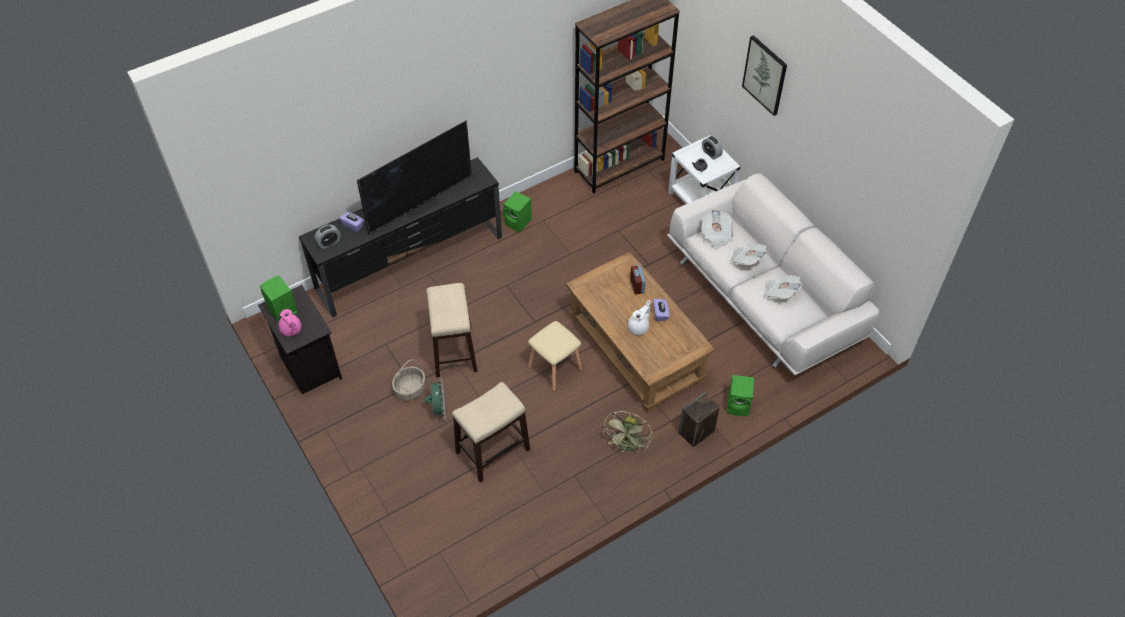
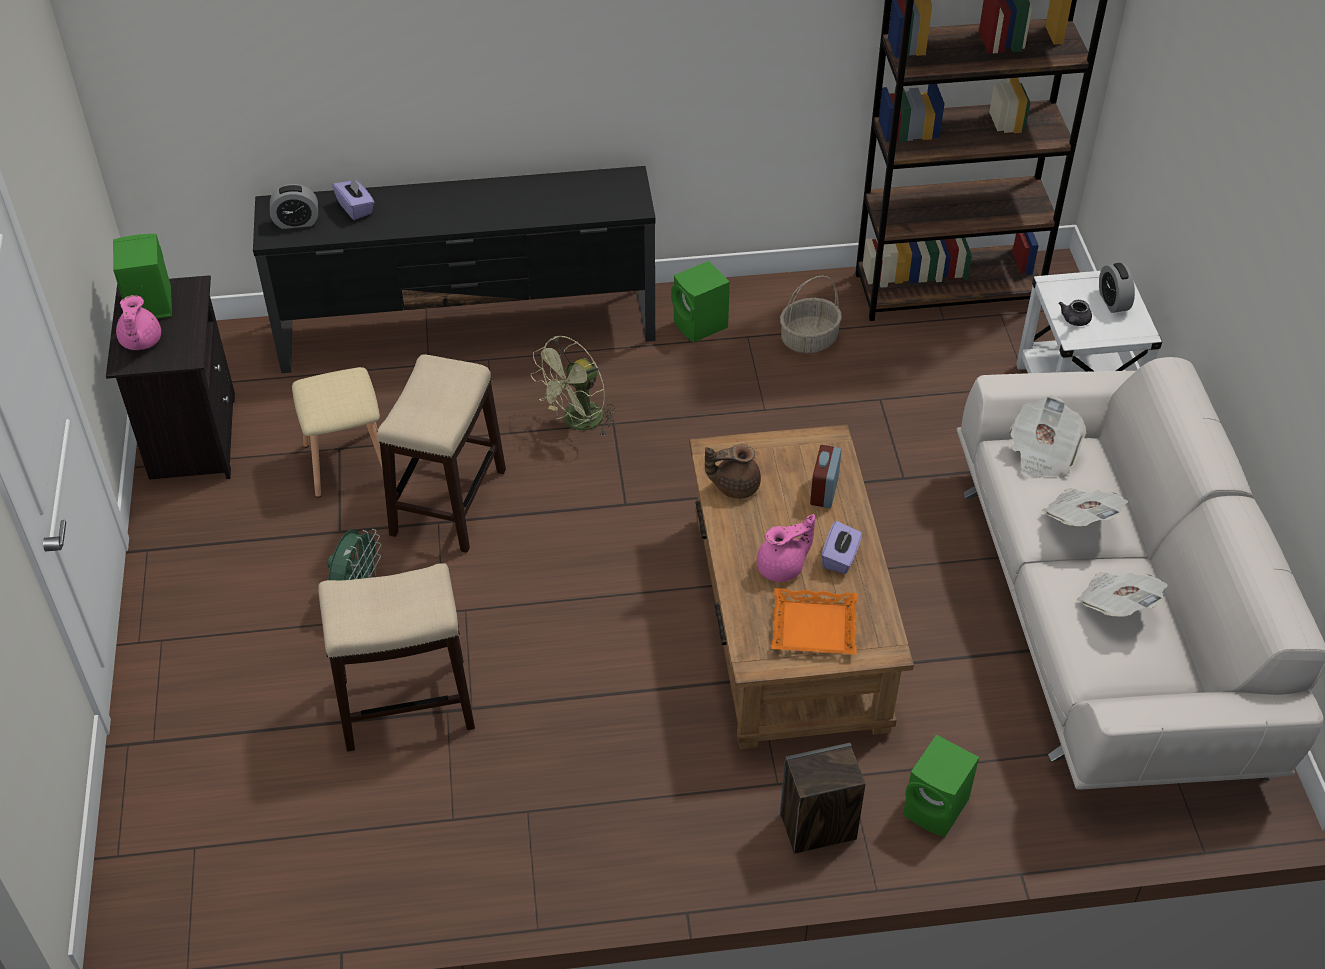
camera: 25 degrees right, 5 degrees down
(410, 390) = (330, 540): basket -> basket (808, 340)
(420, 205) = (492, 212): television -> none
(554, 368) = (610, 599): beige stool -> beige stool (346, 461)
(598, 298) = (734, 485): none -> brown teapot
(628, 446) = (664, 799): green fan -> green fan (577, 423)
(639, 327) = (782, 567): white teapot -> pink teapot
(667, 349) = (813, 628): none -> orange tray
(765, 75) = (1240, 137): picture -> none

